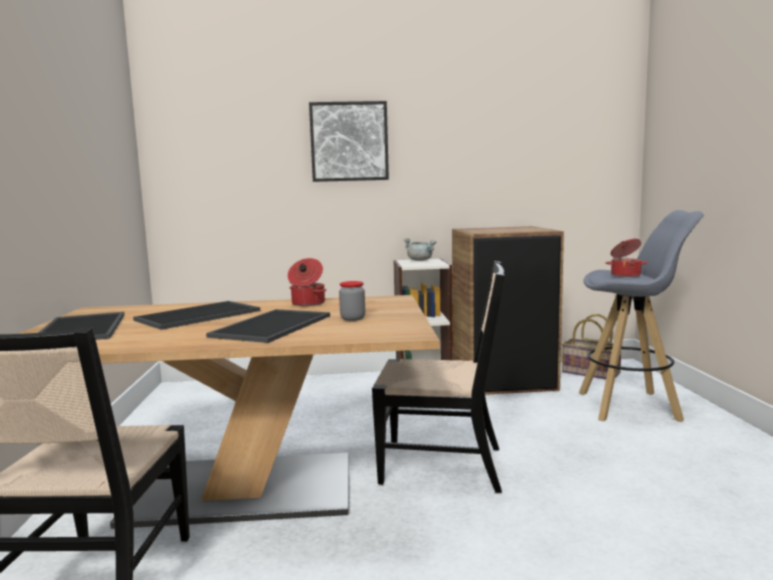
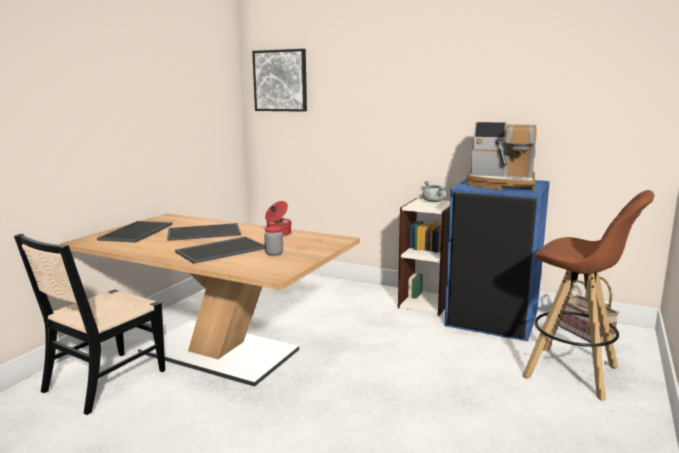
camera: 30 degrees right, 5 degrees up
(349, 142) = (387, 95): picture -> picture (280, 80)
(442, 466) = (349, 374): chair -> none
(503, 378) = (493, 318): brown cabinet -> blue cabinet
(505, 229) = (502, 184): none -> coffee machine
(625, 275) = (576, 248): cooking pot -> none
(631, 406) = (573, 373): grey stool -> brown stool

